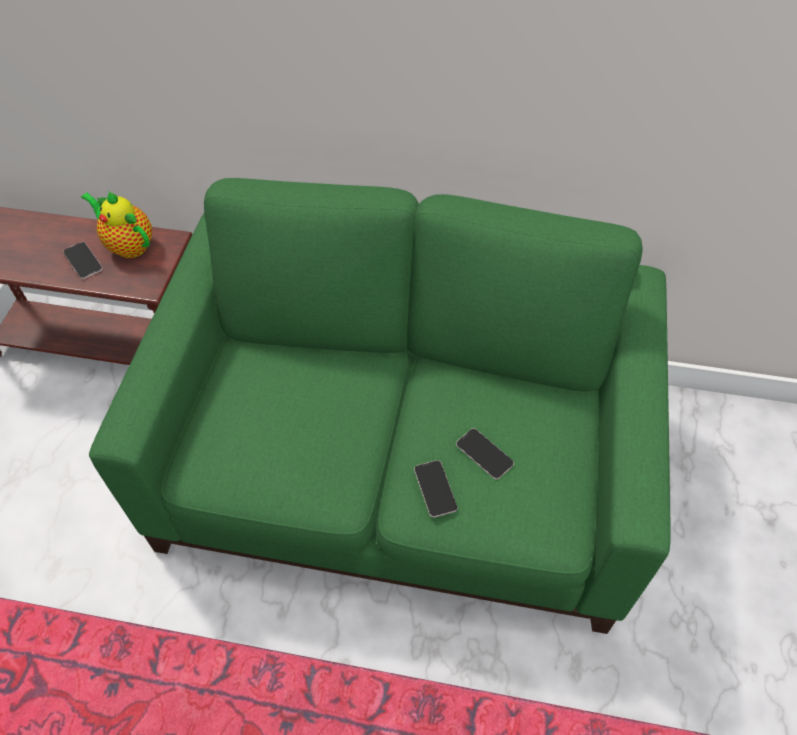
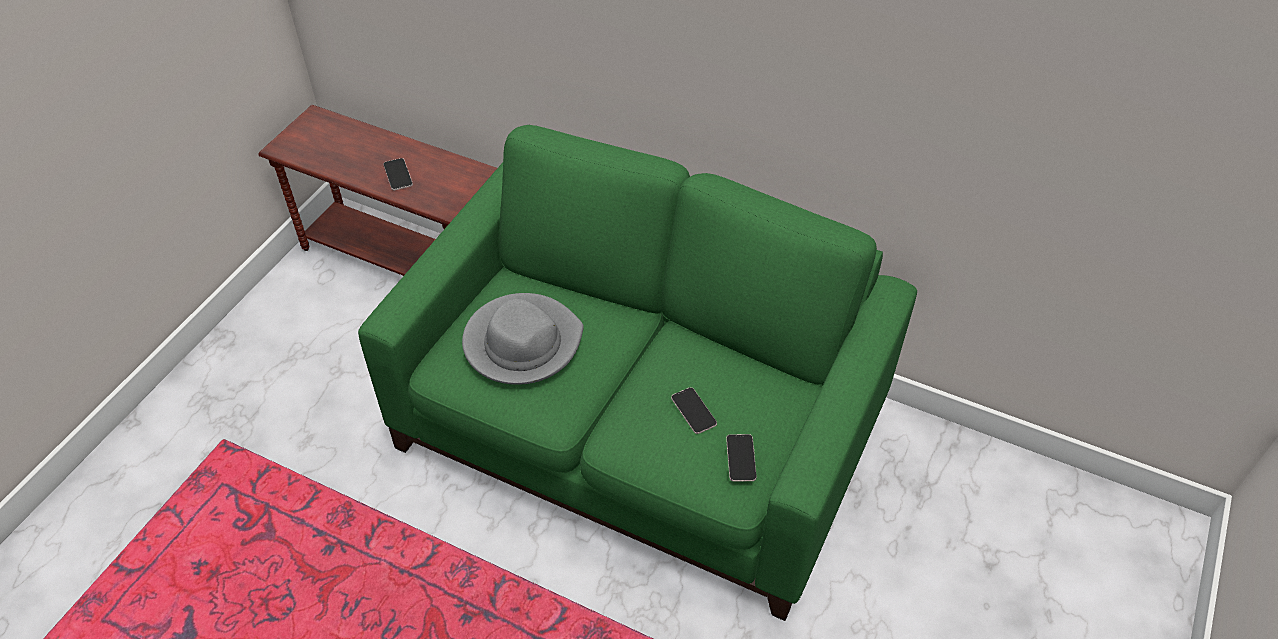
camera: 15 degrees right, 5 degrees down
(128, 245) = (440, 169): teapot -> none
(276, 420) = (522, 342): none -> grey hat
(435, 489) = (639, 429): phone -> phone (741, 458)

